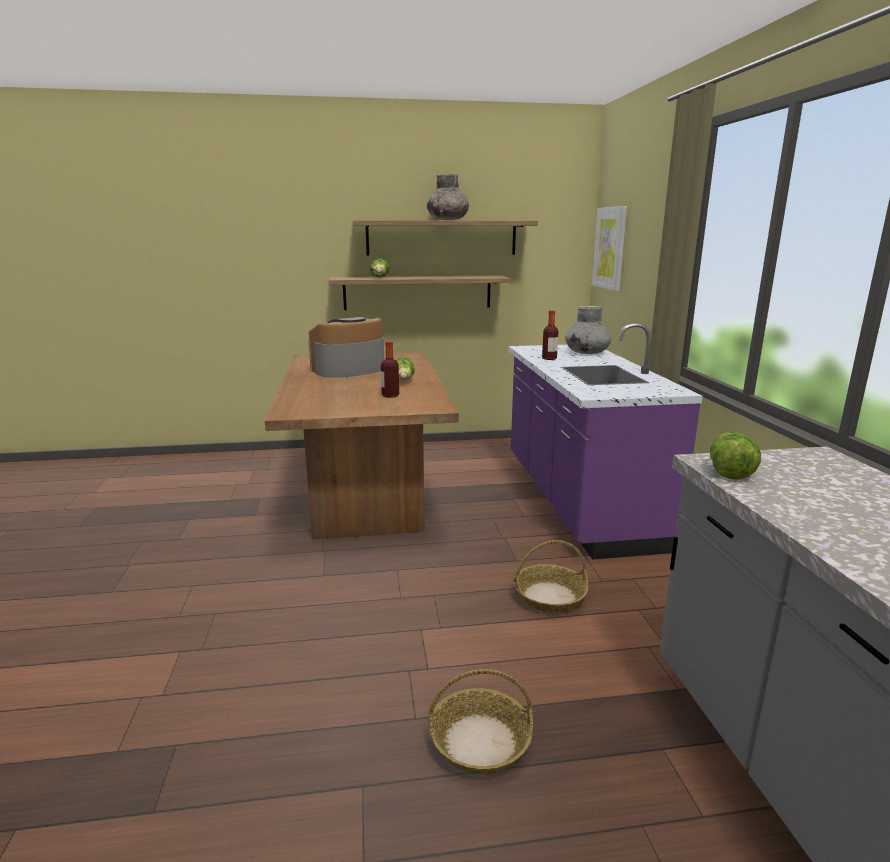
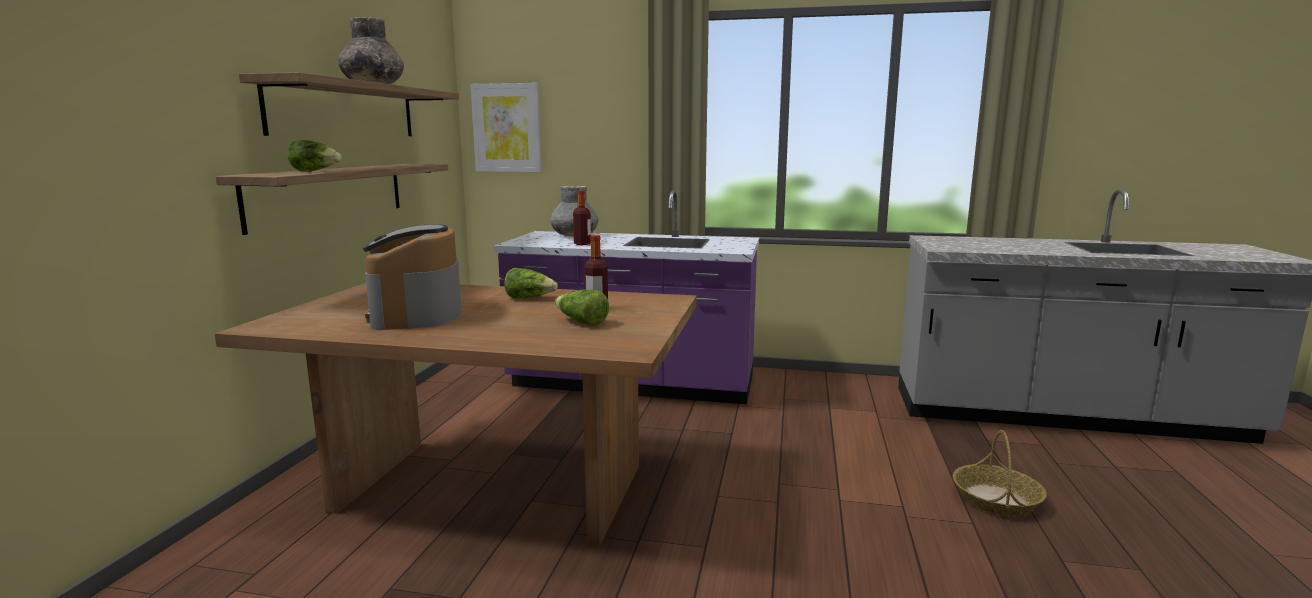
camera: 70 degrees left, 5 degrees down
(549, 597) = (801, 433): basket -> none
(729, 470) = (959, 249): lettuce -> lettuce (581, 322)

